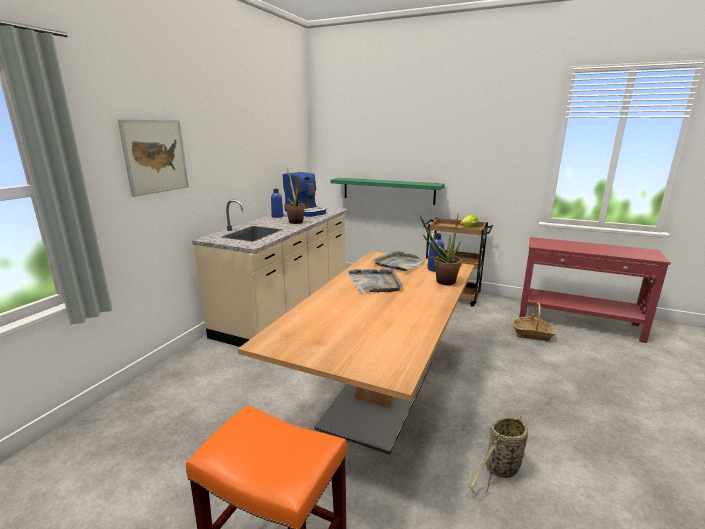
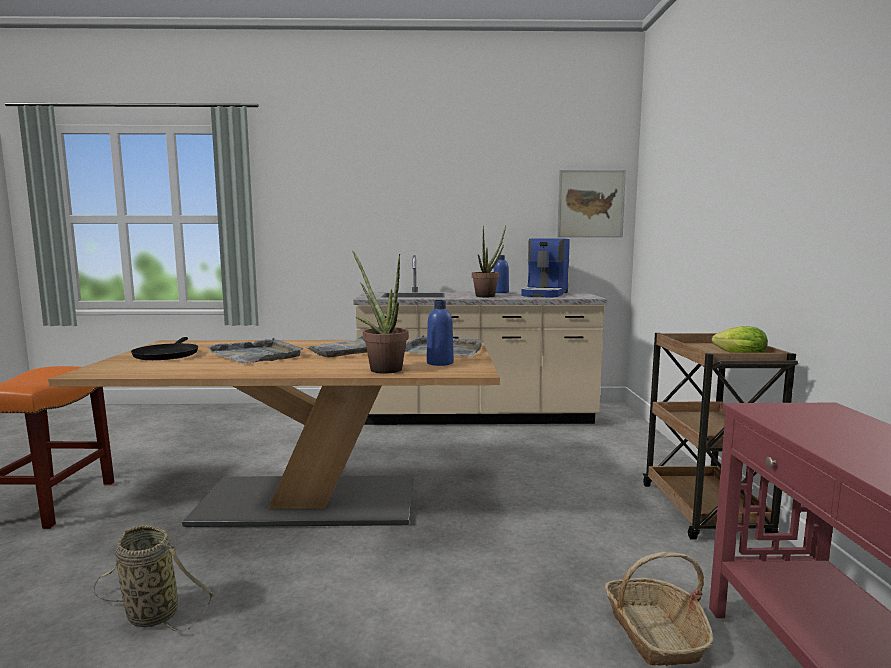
camera: 65 degrees right, 10 degrees down
(156, 156) = (339, 202): picture -> picture (590, 204)
(336, 343) = (167, 354): none -> black frying pan
(370, 309) = (257, 355): none -> grey tray
(388, 190) = (688, 276): green shelf -> none

